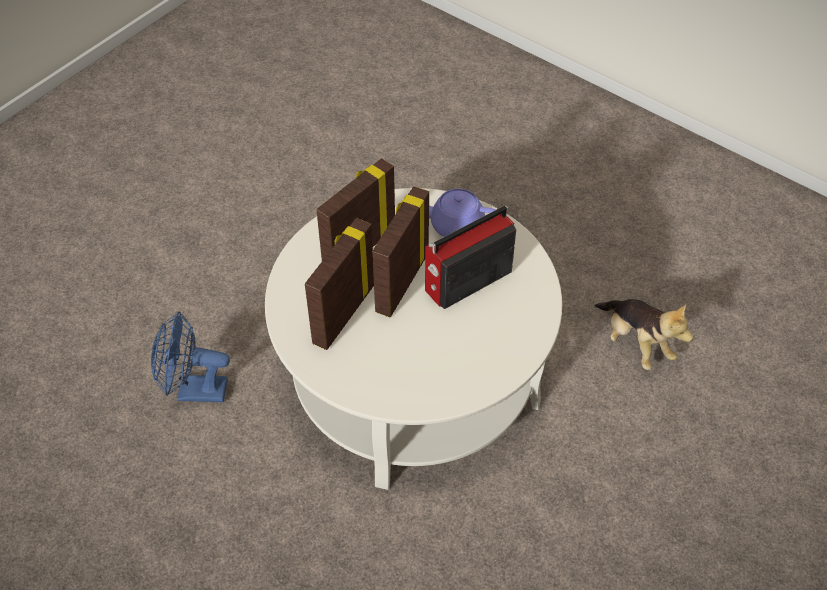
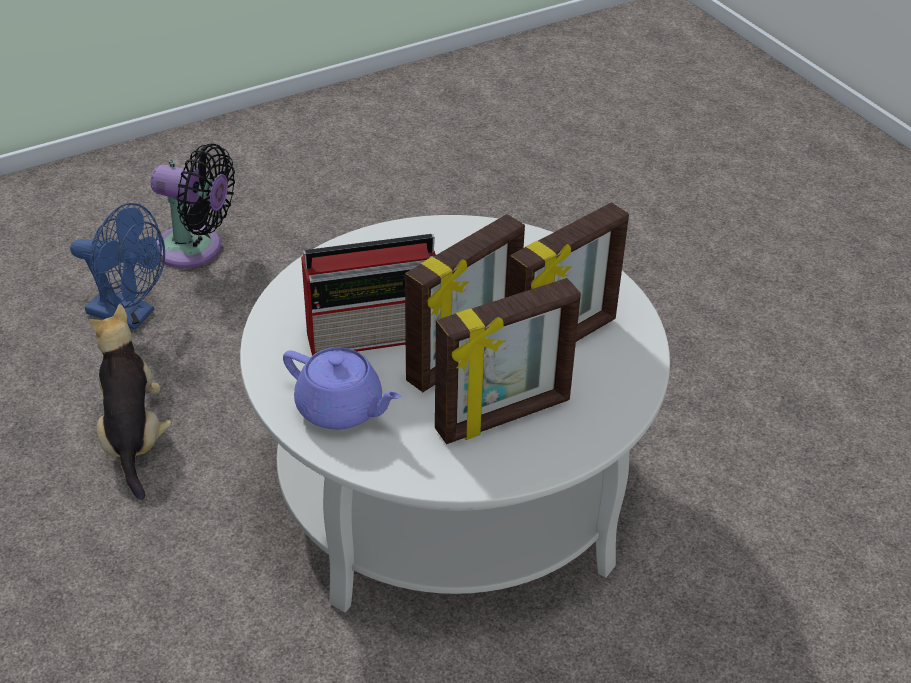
camera: 160 degrees left, 10 degrees down
(194, 391) = (768, 561): blue fan -> blue fan (130, 315)
(741, 532) = (195, 249): none -> black fan

